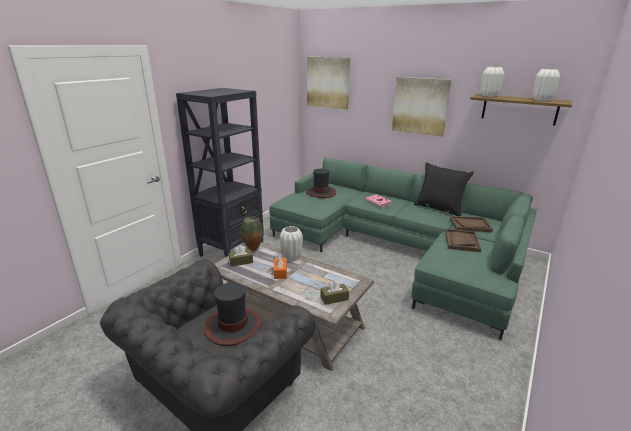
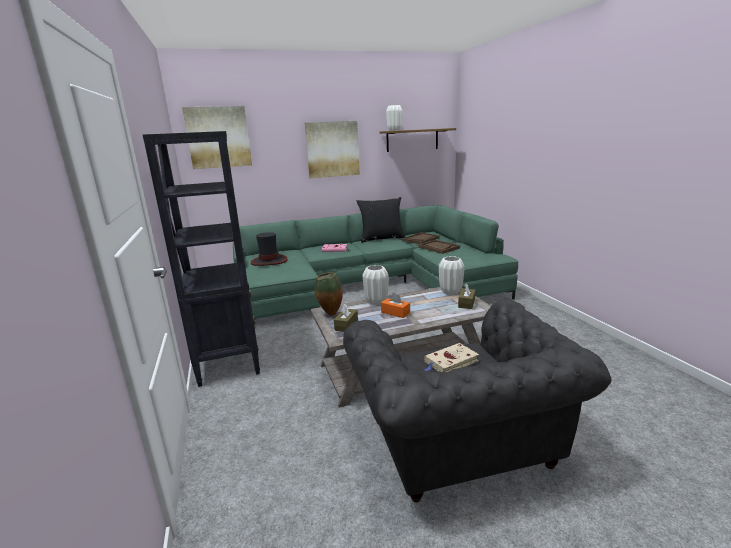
camera: 50 degrees left, 5 degrees down
(233, 326) = (450, 362): hat -> beige book
(542, 100) = (432, 128): white vase -> white vase (450, 292)

